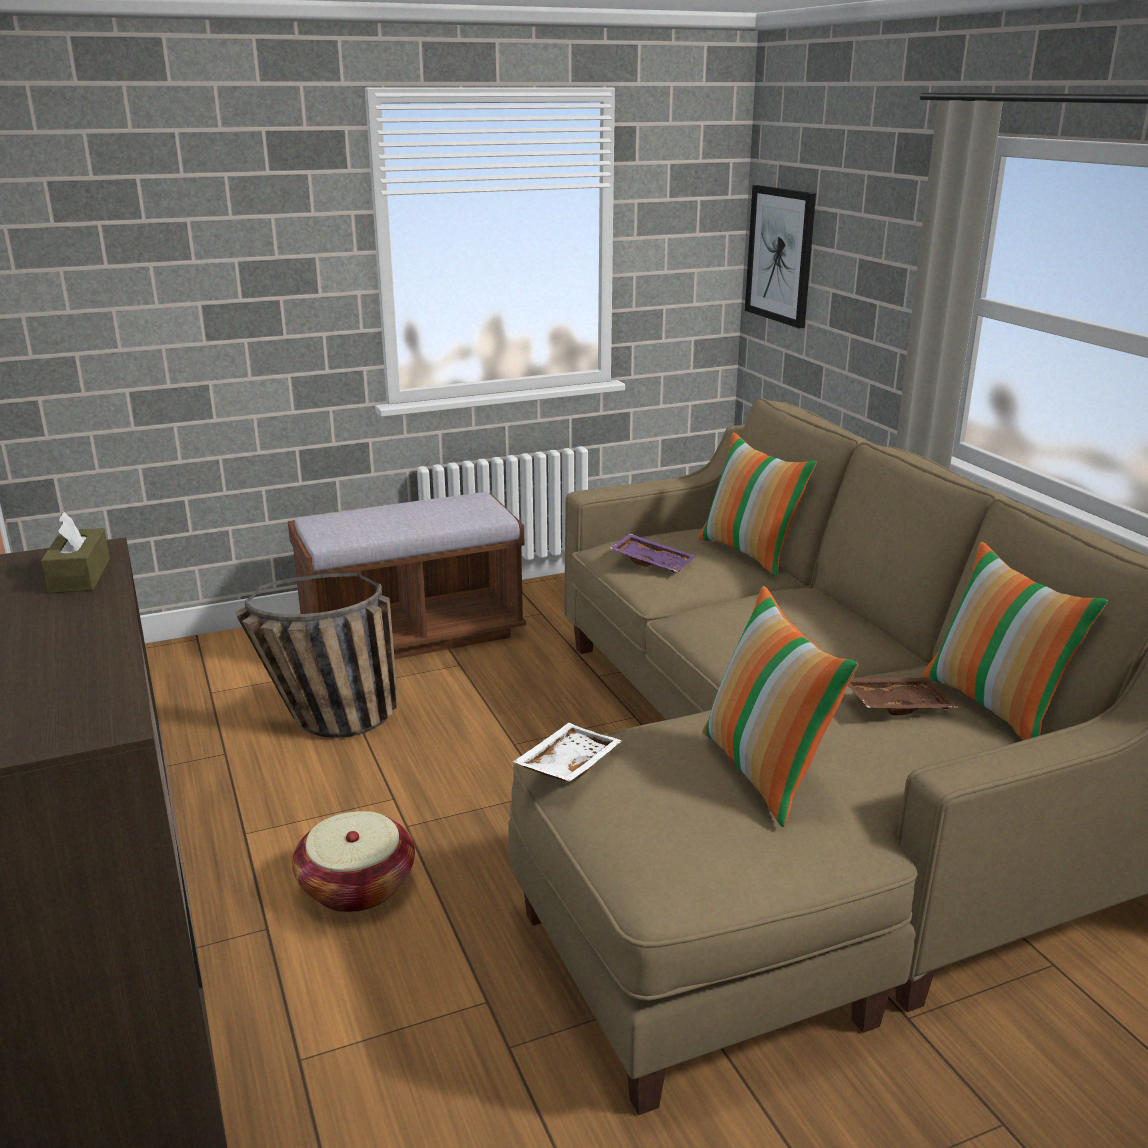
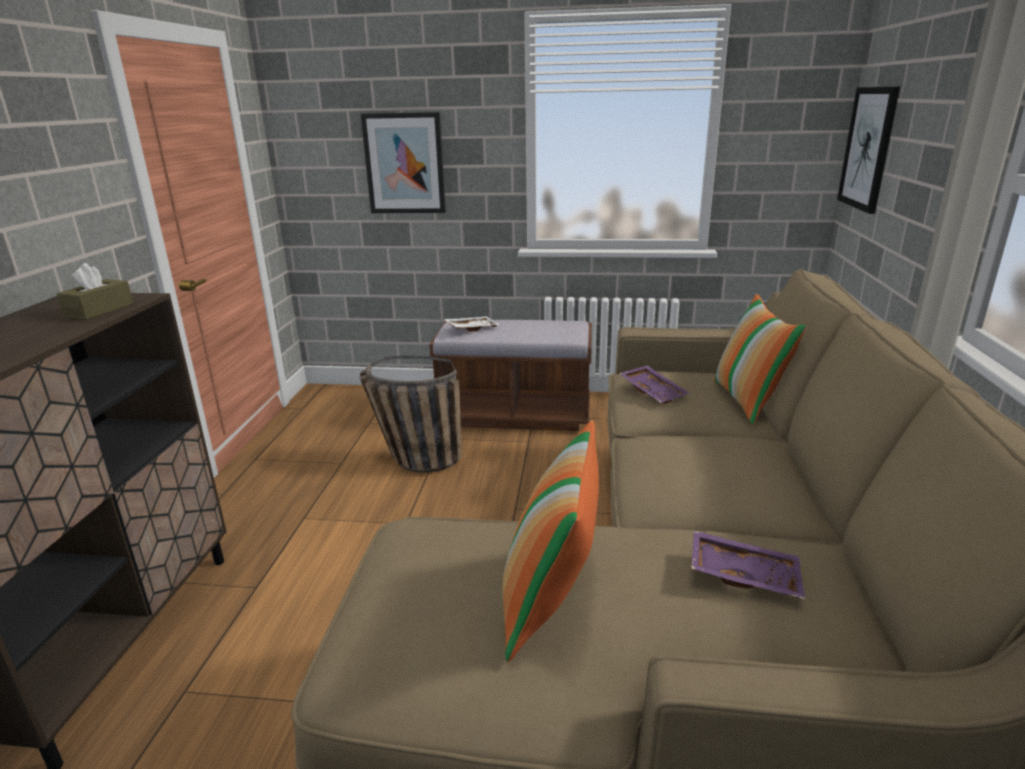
camera: 30 degrees right, 0 degrees up
(199, 299) = (404, 164): none -> picture
(357, 886) = (329, 578): basket -> none
(567, 764) = (402, 535): white tray -> white tray (471, 328)
(896, 704) = (744, 574): brown tray -> purple tray
(995, 706) = (869, 610): pillow -> none

